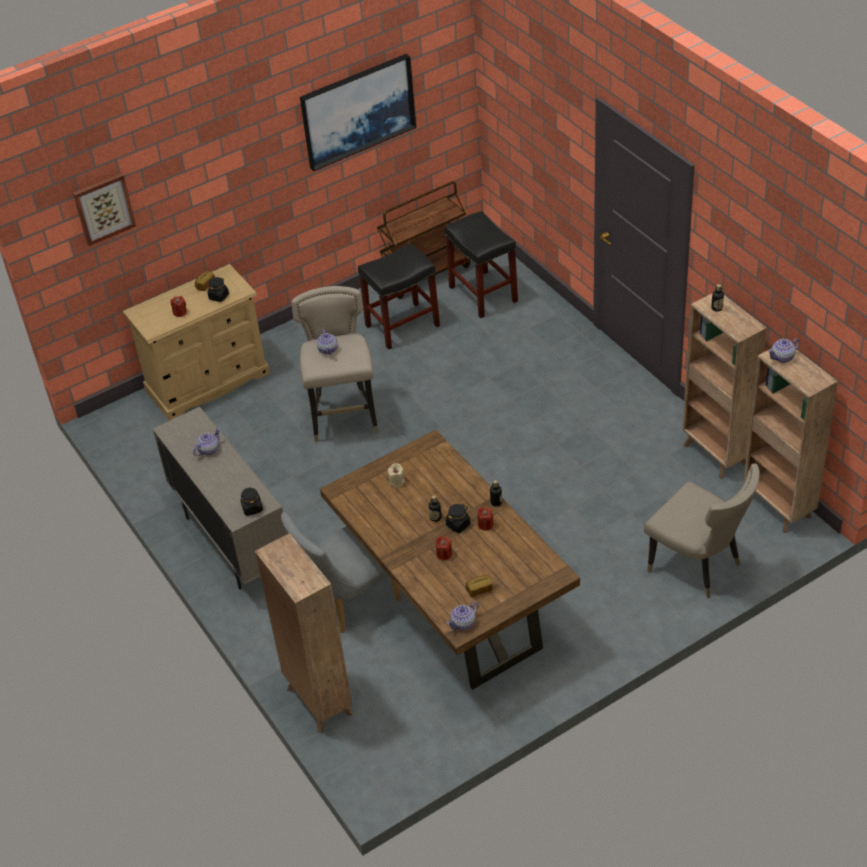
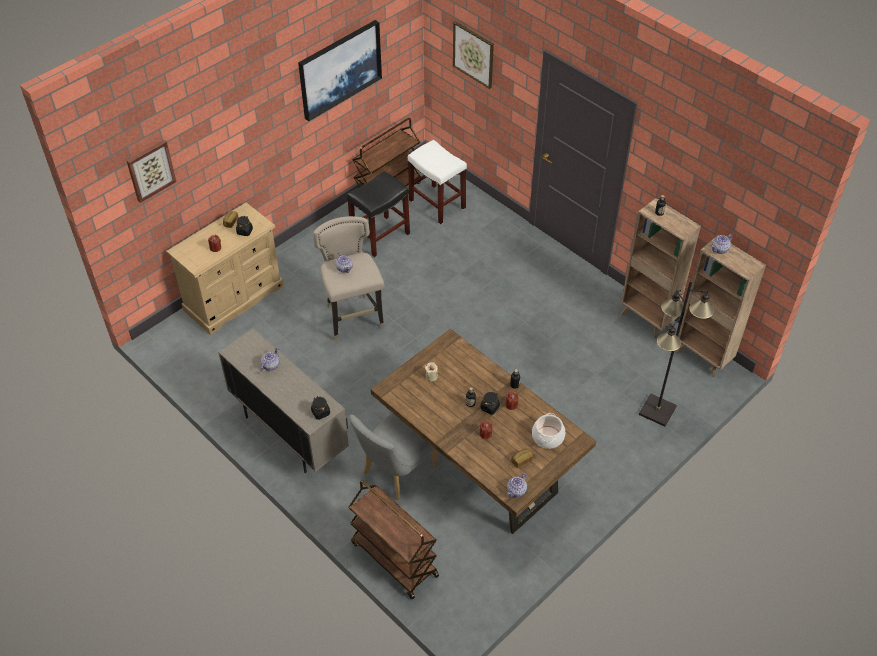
camera: 15 degrees left, 5 degrees up
(319, 700) = (393, 559): brown bookcase -> brown cart
(484, 294) = (437, 204): black stool -> white stool
(520, 567) = (548, 437): none -> cooking pot
(527, 103) = (473, 54): none -> picture
(699, 566) = (657, 411): beige chair -> black floor lamp

